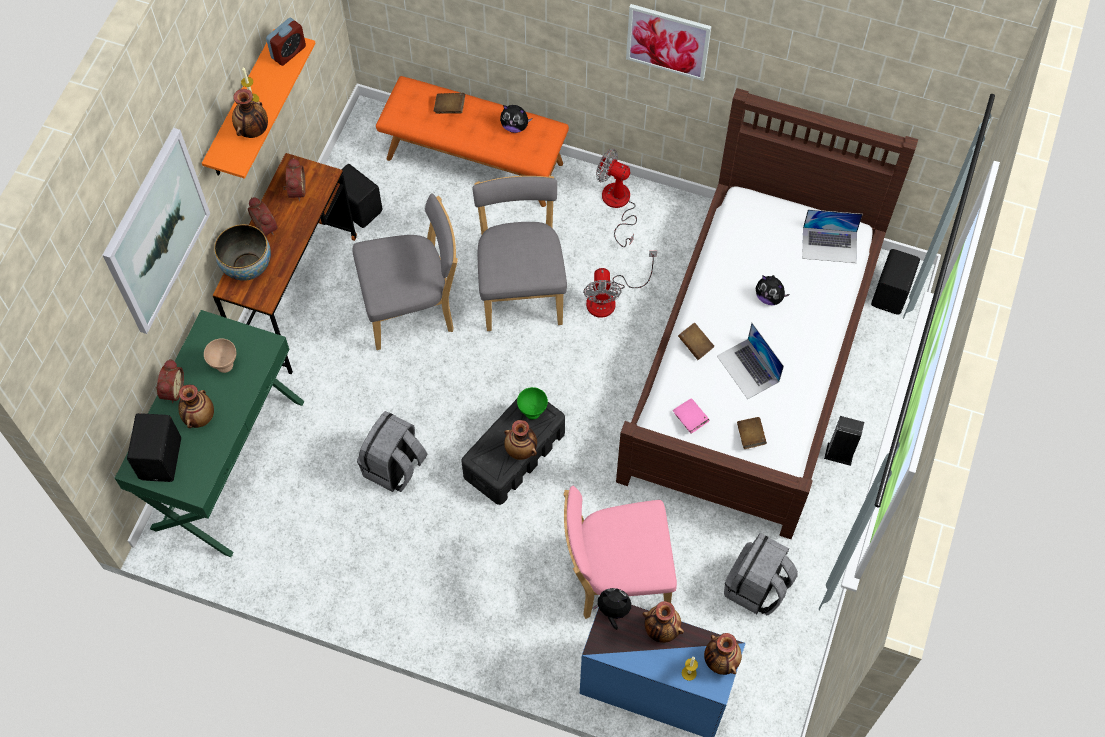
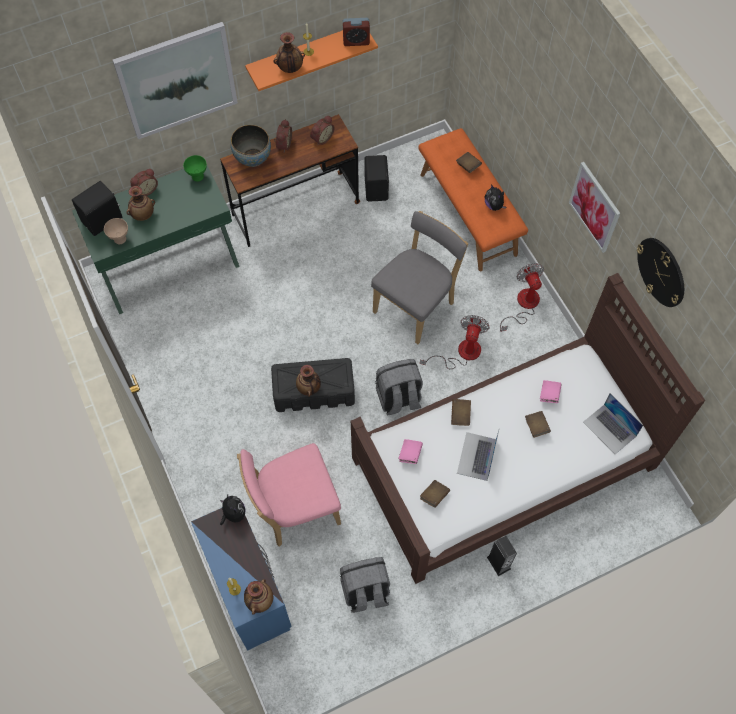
camera: 45 degrees right, 0 degrees up
(224, 365) = (184, 199): beige bowl -> beige bowl (120, 239)
(394, 467) = (246, 341): grey backpack -> grey backpack (398, 399)
(413, 308) = (347, 266): grey chair -> none
(533, 412) = (338, 373): green bowl -> green bowl (198, 176)
(610, 298) = (461, 353): fan -> fan turned 150 degrees clockwise
(615, 577) = (294, 509): pink chair -> pink chair turned 60 degrees counterclockwise
(661, 629) = (247, 550): vase -> none
(750, 259) = (549, 394): none -> pink book
(769, 297) = (536, 427): plush toy -> brown book
(798, 50) = (661, 272): none -> wall clock
(892, 294) = (638, 500): black speaker -> none

